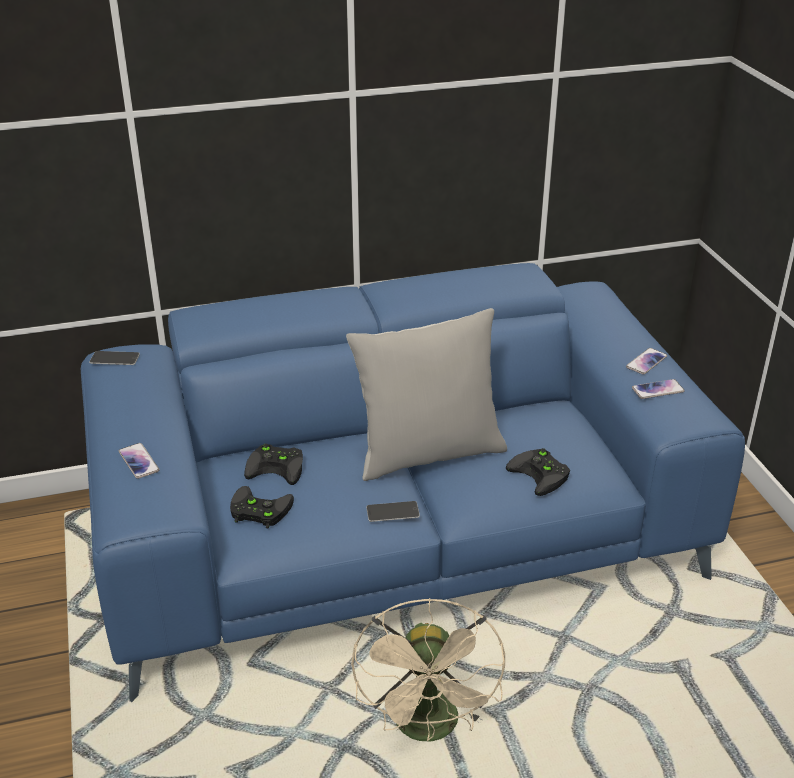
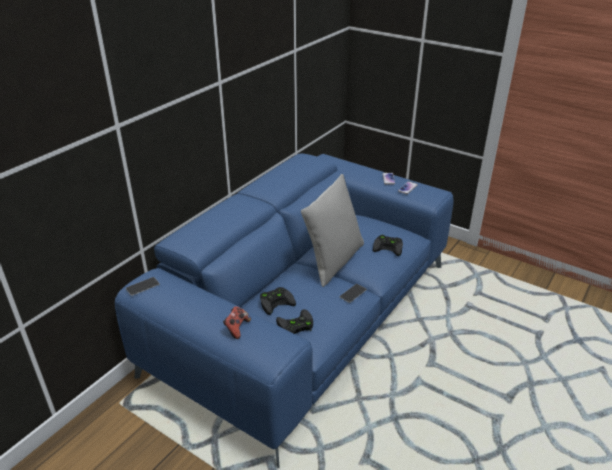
camera: 40 degrees left, 0 degrees up
(139, 461) = (237, 328): phone -> game controller
(430, 730) = (416, 388): beige fan -> none

